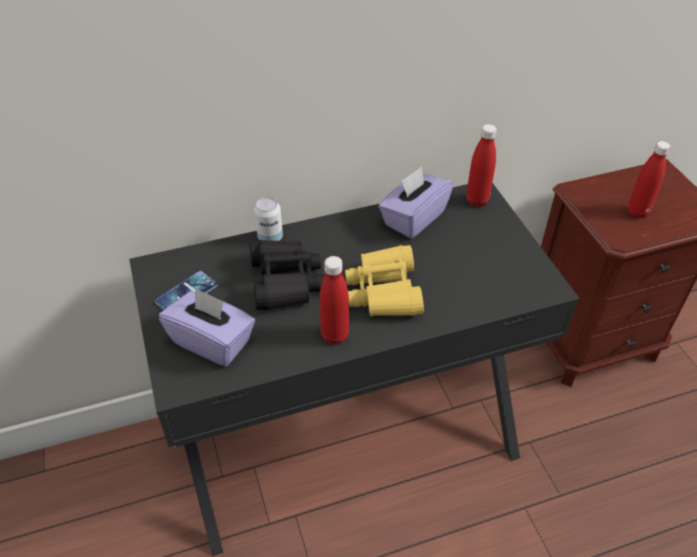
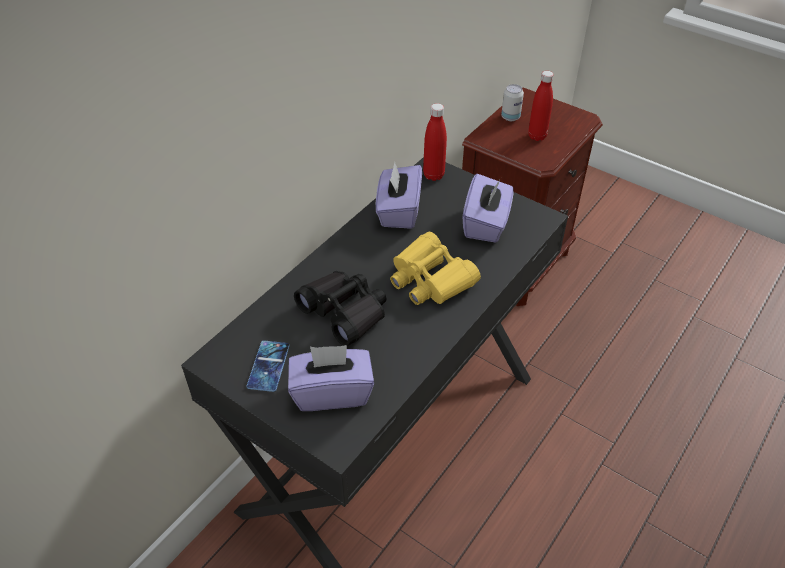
camera: 35 degrees left, 0 degrees up
(270, 237) = (295, 282): can -> can (510, 117)
(335, 335) = (425, 333): red bottle -> none
(485, 267) = (486, 224): none -> purple tissue box

